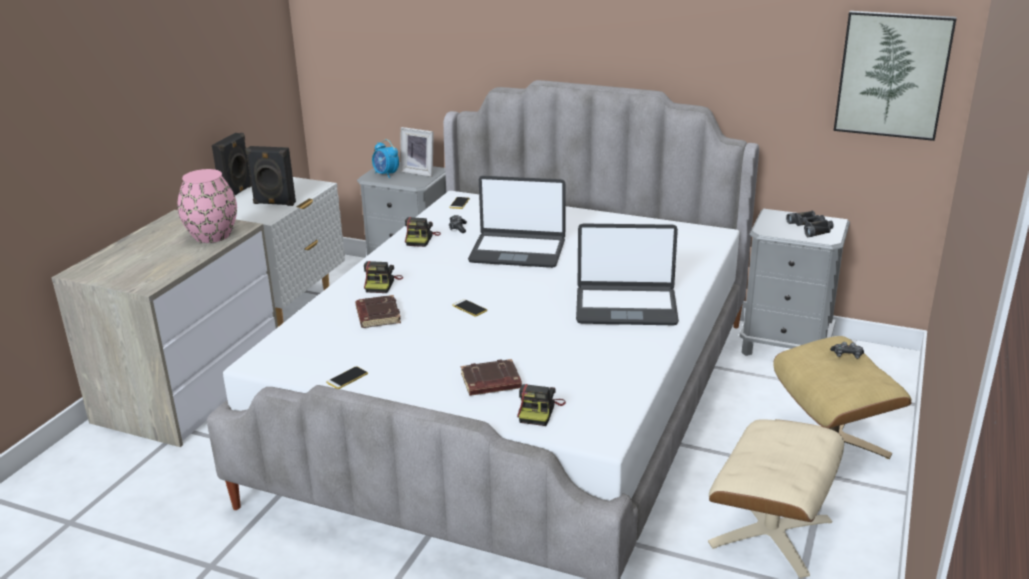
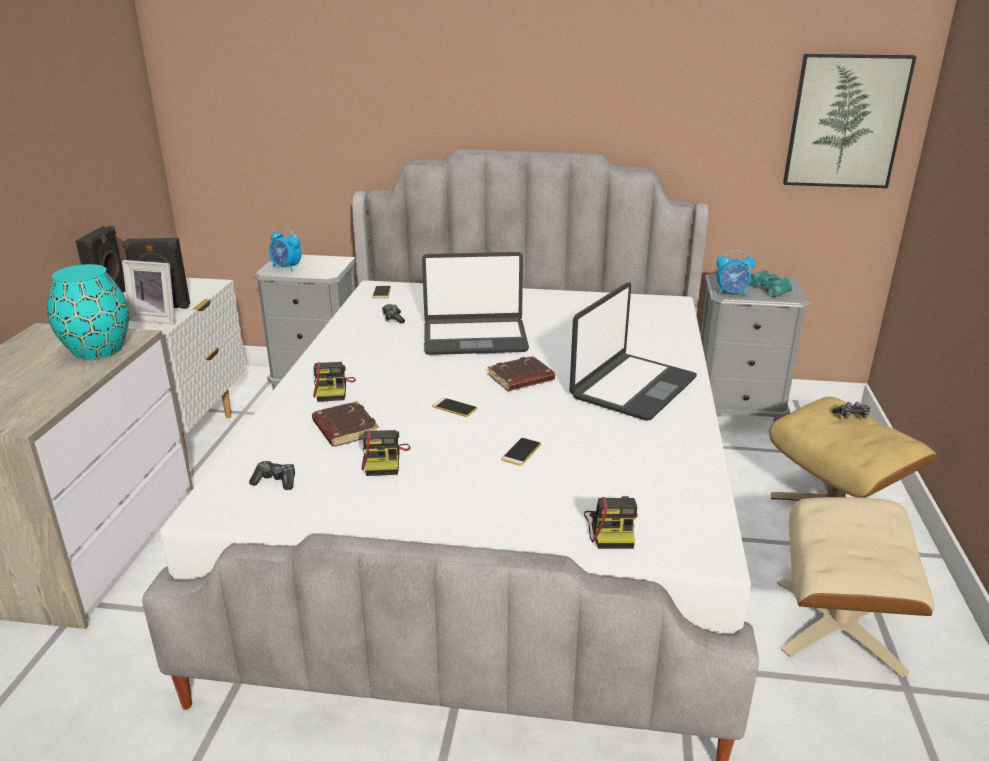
camera: 15 degrees left, 0 degrees up
(212, 235) = (97, 349): pink vase -> turquoise vase
(311, 348) = (275, 481): none -> game controller
(347, 378) = (341, 517): phone -> phone (521, 452)
(419, 172) = (324, 262): picture frame -> picture frame (157, 318)
(421, 239) = (356, 334): camera -> camera (384, 460)
(490, 383) = (530, 499): brown book -> brown book (521, 379)
(626, 307) = (632, 387): laptop -> laptop turned 45 degrees counterclockwise
(770, 230) = (731, 294): none -> alarm clock
(811, 228) = (768, 288): black binoculars -> turquoise binoculars

